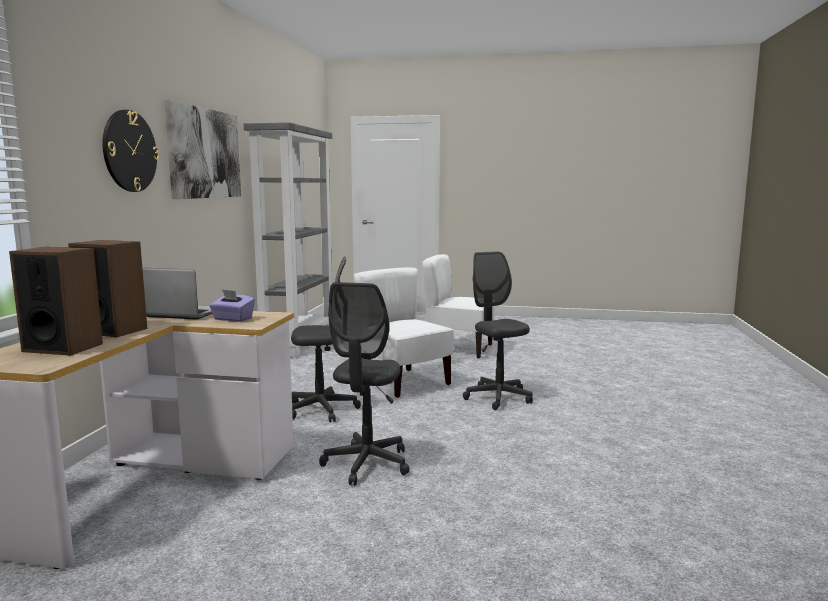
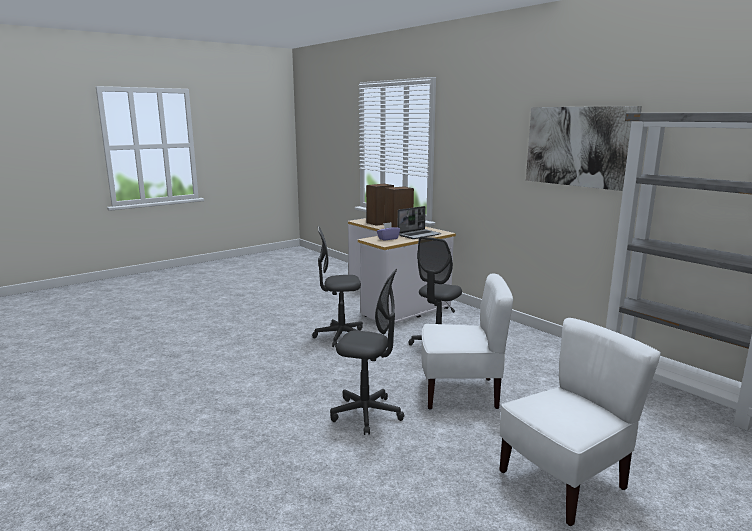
camera: 130 degrees right, 5 degrees up
(129, 151) = (494, 145): wall clock -> none
(367, 464) = (340, 336): grey office chair -> grey office chair turned 60 degrees counterclockwise

